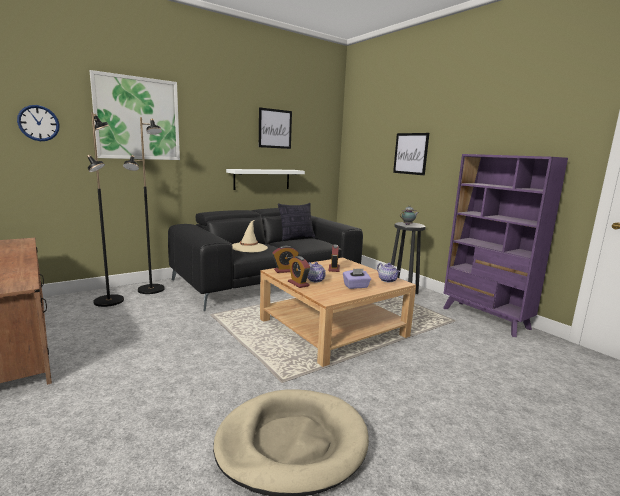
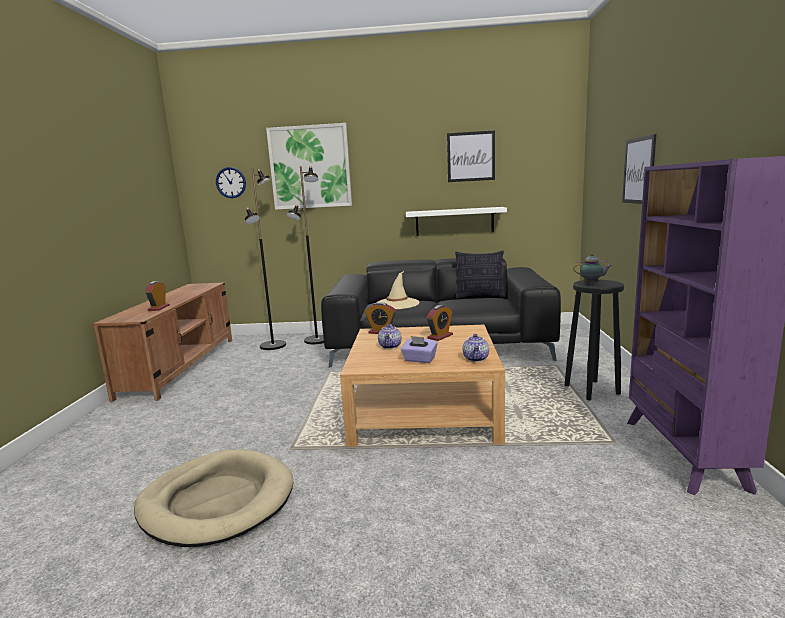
camera: 40 degrees right, 0 degrees up
(298, 284) = (364, 347): alarm clock -> alarm clock (159, 308)

